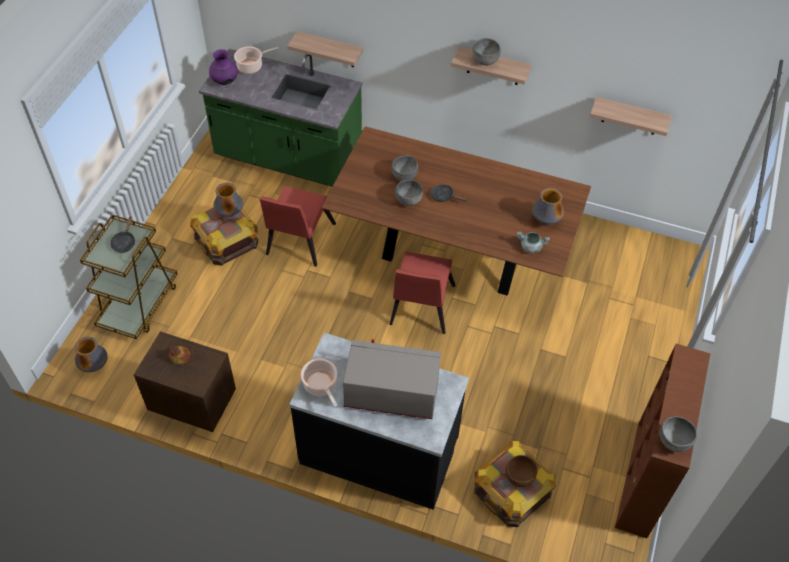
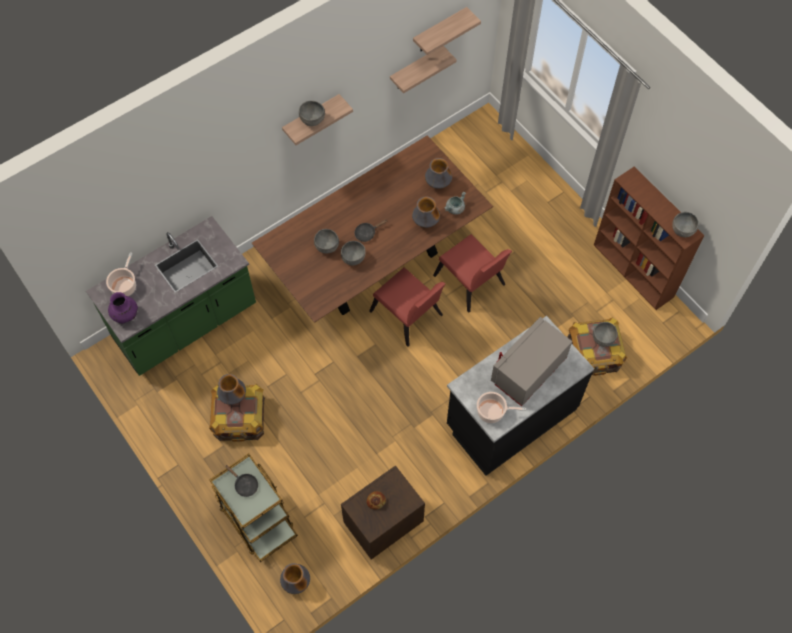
camera: 55 degrees left, 10 degrees up
(298, 242) = (281, 365): red chair -> red chair (471, 284)
(330, 50) = (177, 216): shelf -> shelf (439, 31)
(495, 233) = (425, 222): none -> vase
(519, 477) = (602, 339): brown bowl -> grey bowl

